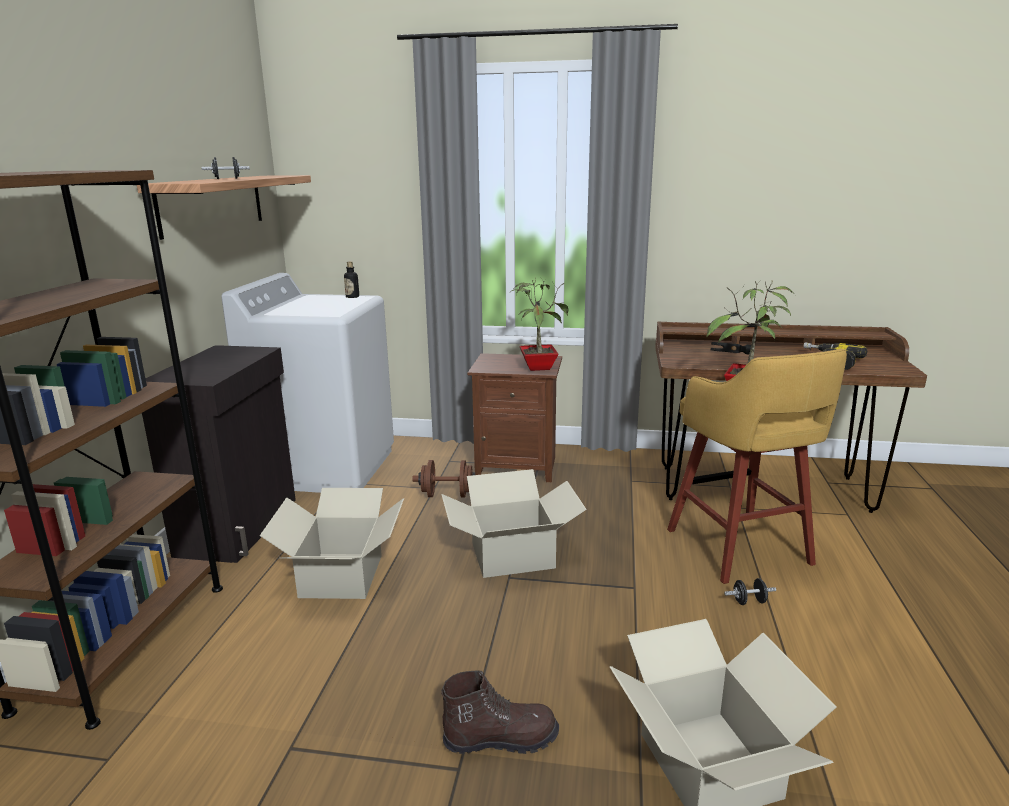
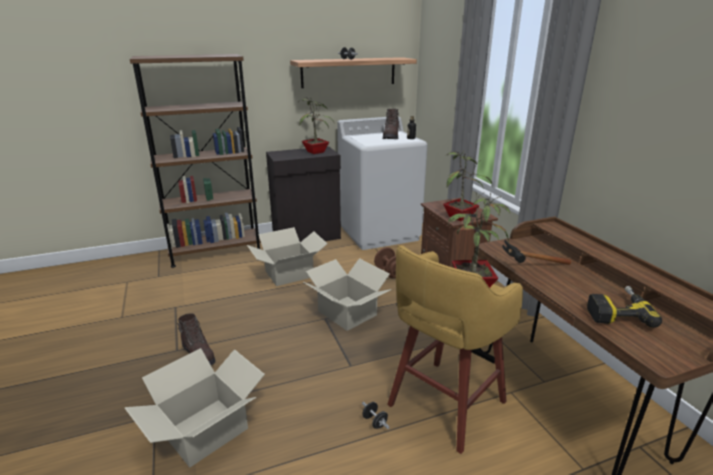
camera: 60 degrees right, 5 degrees up
(231, 355) = (316, 152): none -> potted plant
(323, 301) = (391, 137): none -> brown boot

